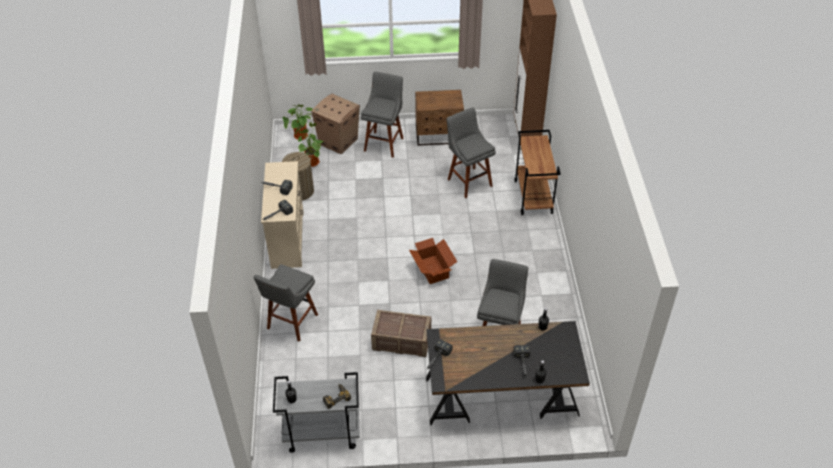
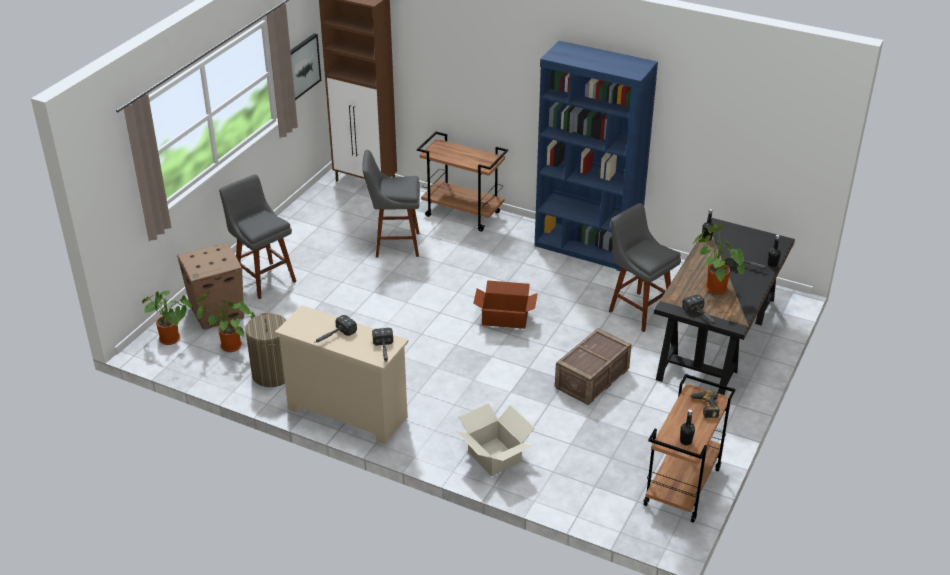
camera: 60 degrees left, 10 degrees down
(291, 323) = (494, 457): grey stool -> cardboard box
(321, 434) = (682, 488): grey cart -> brown cart
(439, 136) = (298, 236): brown nightstand -> none
(479, 353) = (713, 287): none -> potted plant
(506, 30) = (302, 66): none -> picture
(551, 278) = (587, 248): none -> blue bookcase

